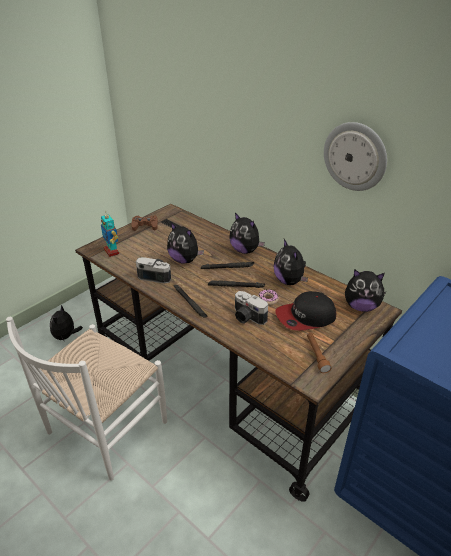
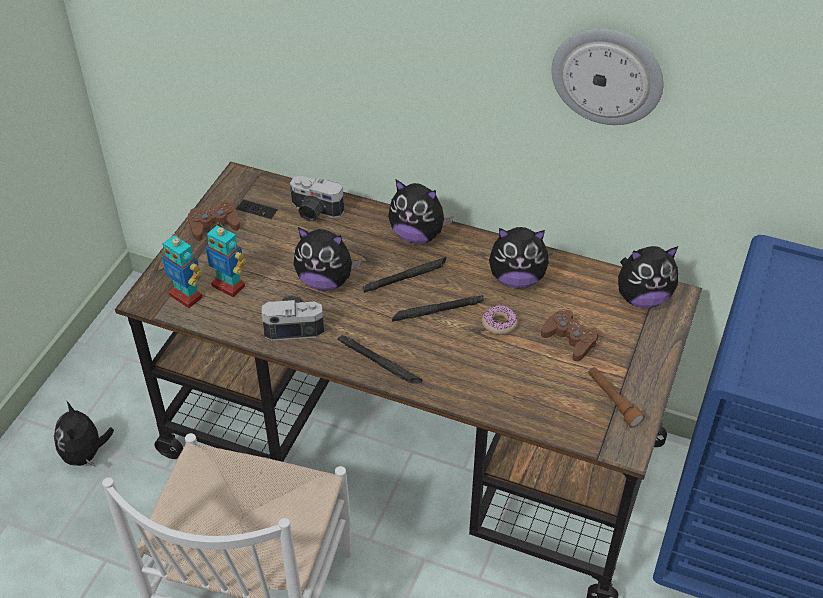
camera: 20 degrees left, 10 degrees up
(135, 252) = (229, 286): none -> toy robot
(247, 317) = (483, 364): camera -> camera (314, 212)
(289, 281) = (516, 278): plush toy -> plush toy turned 45 degrees counterclockwise
(305, 317) = (570, 339): cap -> brown game controller

